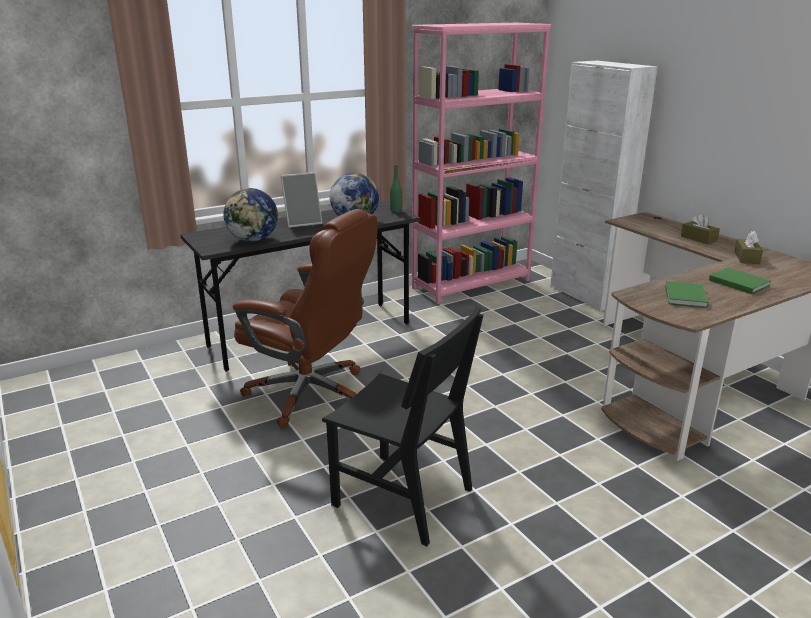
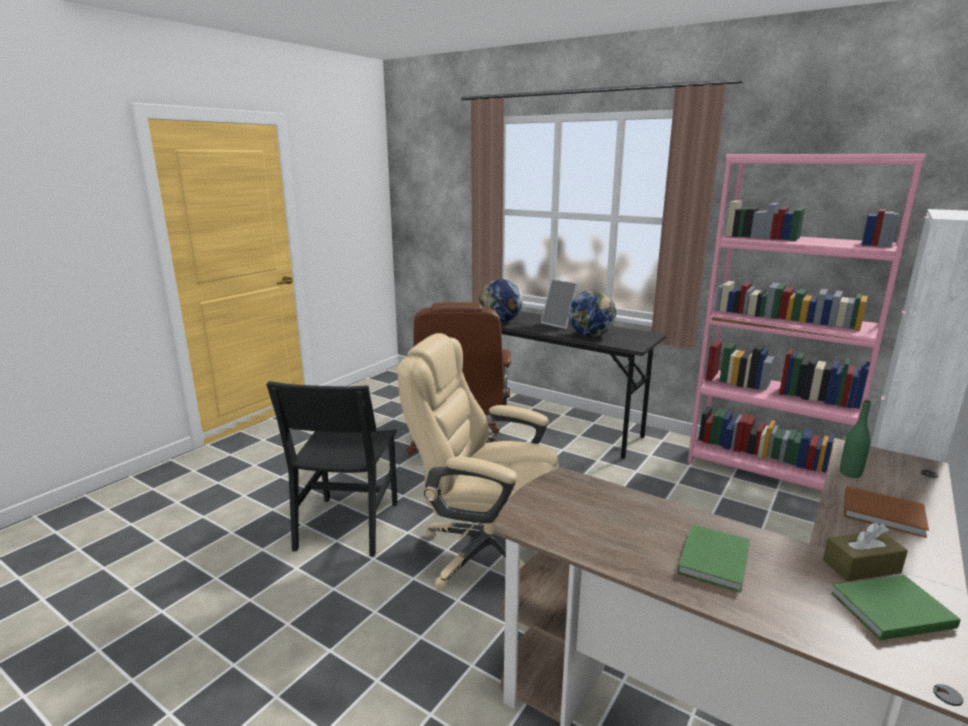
camera: 65 degrees right, 5 degrees down
(396, 211) = (643, 342): green bottle -> green bottle (850, 473)
(502, 425) = (486, 552): none -> beige office chair
(684, 297) = (597, 515): green book -> green book (888, 609)
(698, 239) = (885, 515): brown tissue box -> brown book

